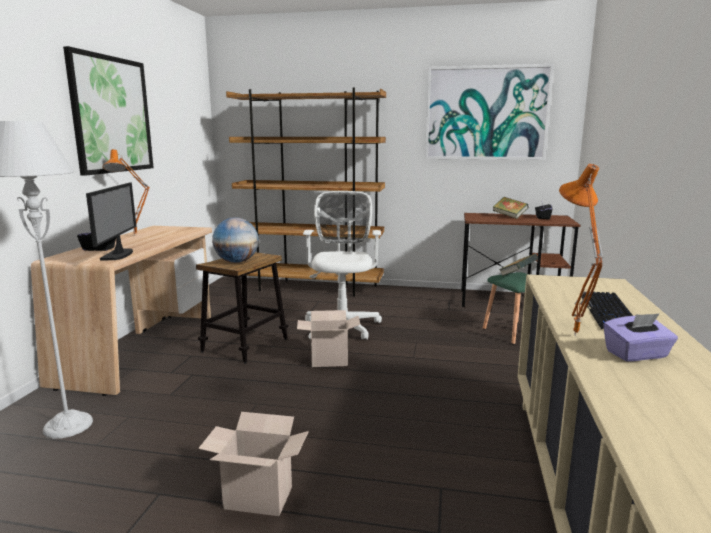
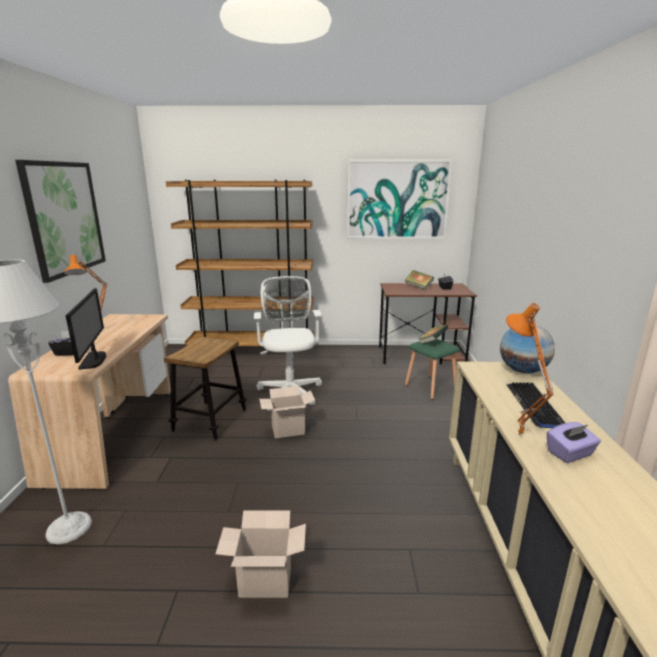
camera: 10 degrees left, 5 degrees up
(237, 262) = (200, 351): globe -> globe (522, 371)

